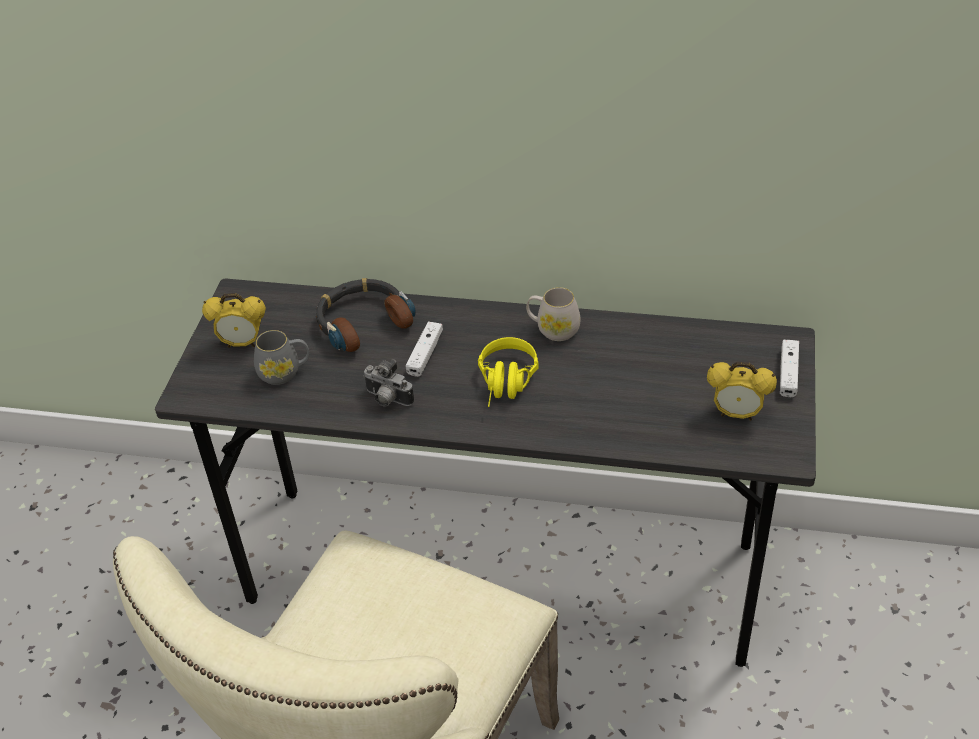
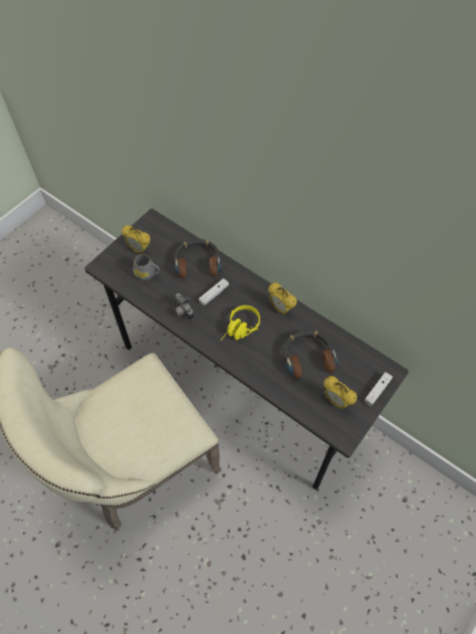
camera: 25 degrees right, 15 degrees up
(553, 329) = (280, 308): white mug -> alarm clock
(646, 374) = (307, 356): none -> headphones

